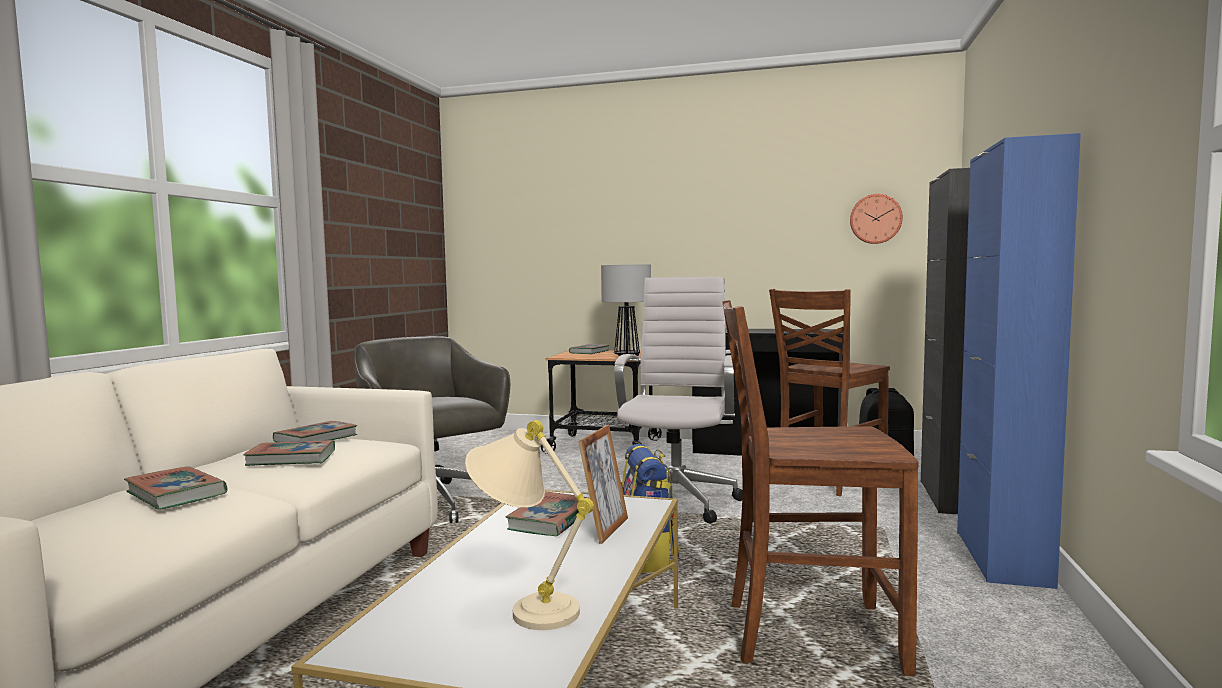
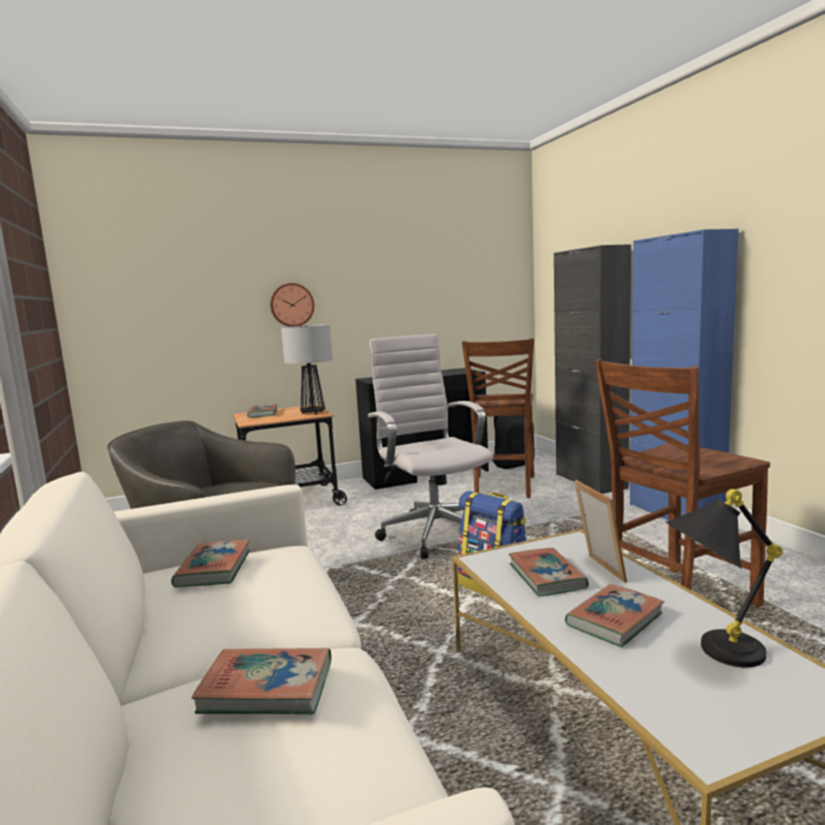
camera: 35 degrees left, 5 degrees up
(291, 458) = (259, 598): book -> book (614, 620)
(525, 608) = (712, 653): beige table lamp -> black table lamp
(875, 219) = (481, 278): wall clock -> wall clock (292, 305)

